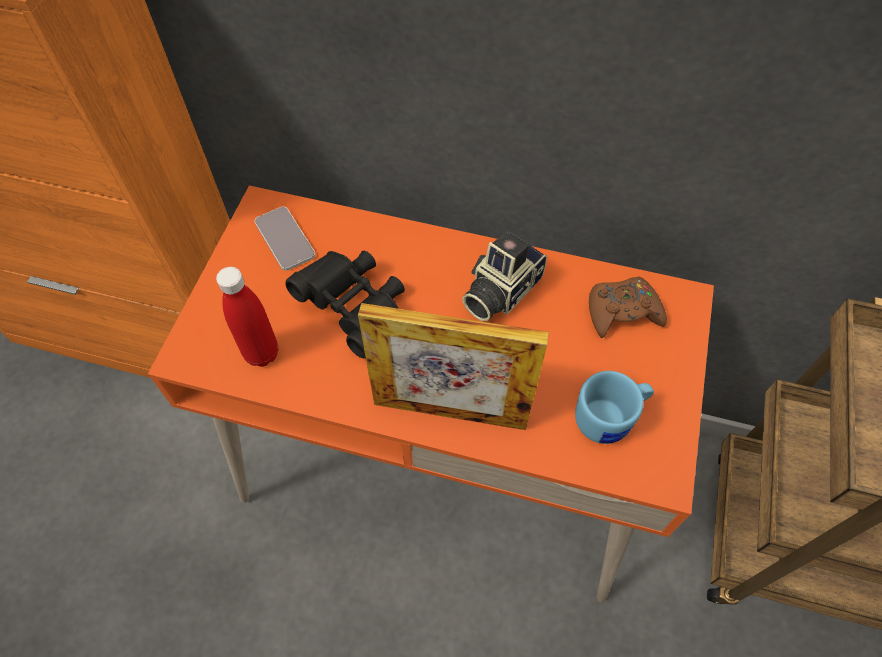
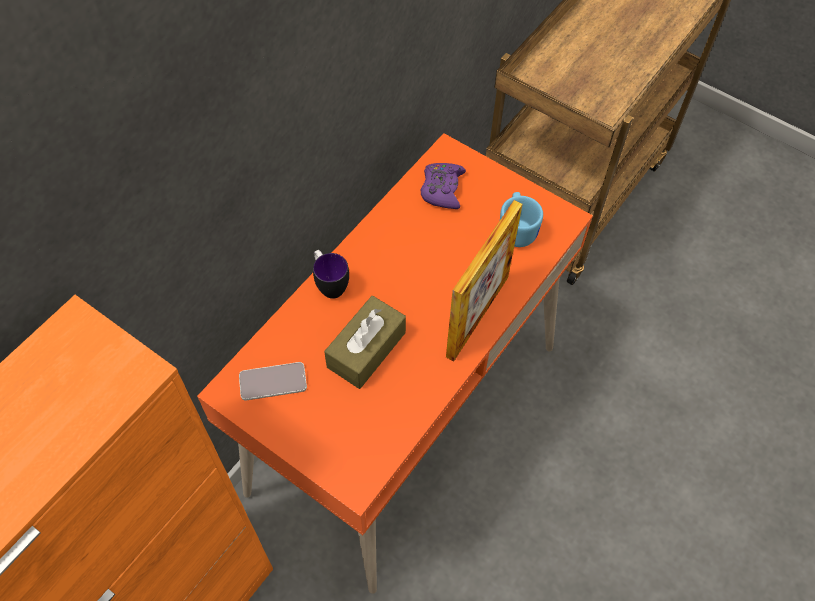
camera: 70 degrees left, 0 degrees up
(262, 353) = (378, 425): red bottle -> none
(355, 309) = (366, 349): black binoculars -> brown tissue box
(426, 245) = (329, 284): none -> mug
(499, 291) = (392, 253): camera -> none
(622, 312) = (442, 189): brown game controller -> purple game controller

